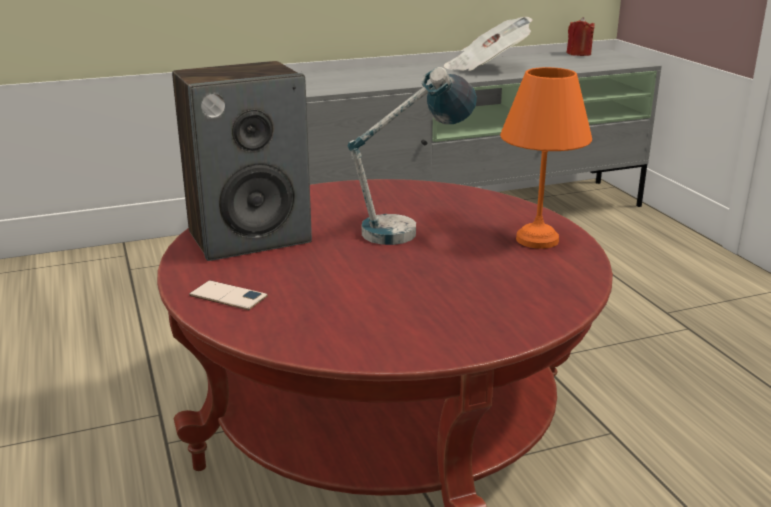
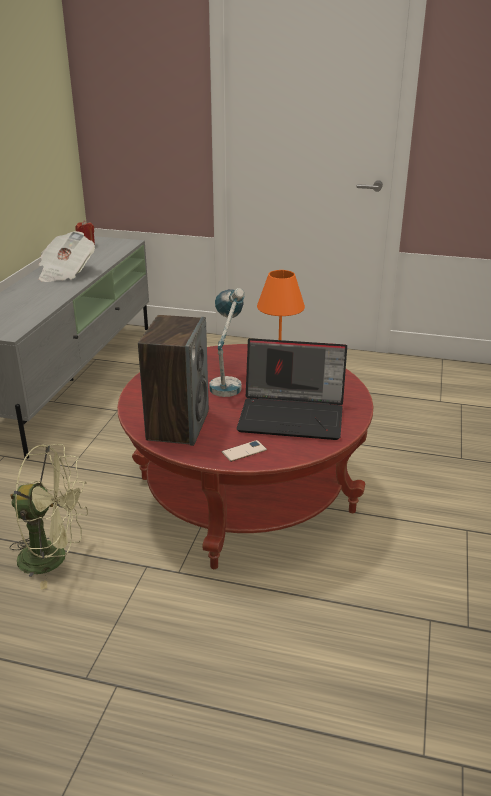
camera: 55 degrees left, 5 degrees up
(128, 349) = (53, 558): none -> green fan
(379, 299) = (293, 415): none -> laptop

